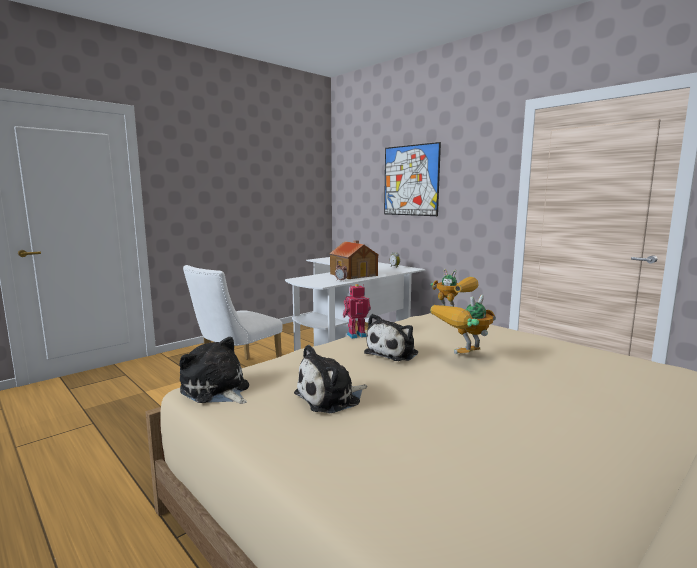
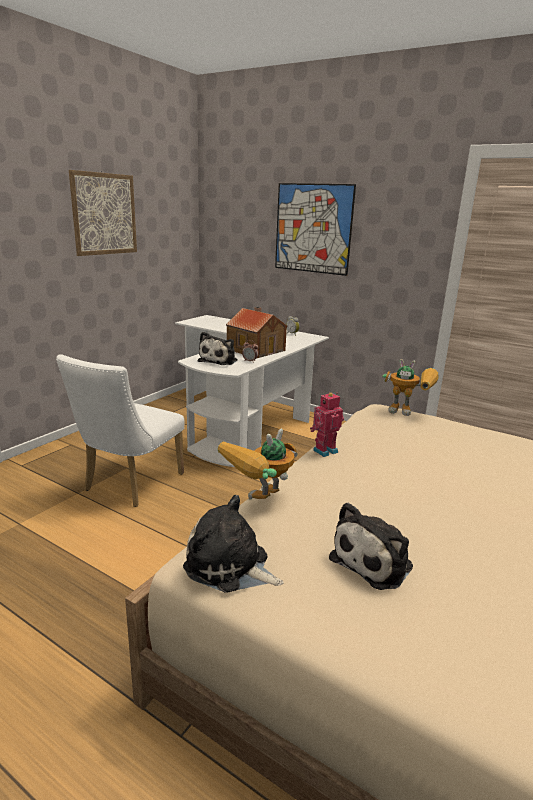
camera: 15 degrees left, 10 degrees up
(249, 174) = (104, 213): none -> picture
(393, 353) = (386, 477): plush toy -> plush toy (219, 360)
(464, 357) = (468, 479): toy robot -> toy robot (260, 504)

